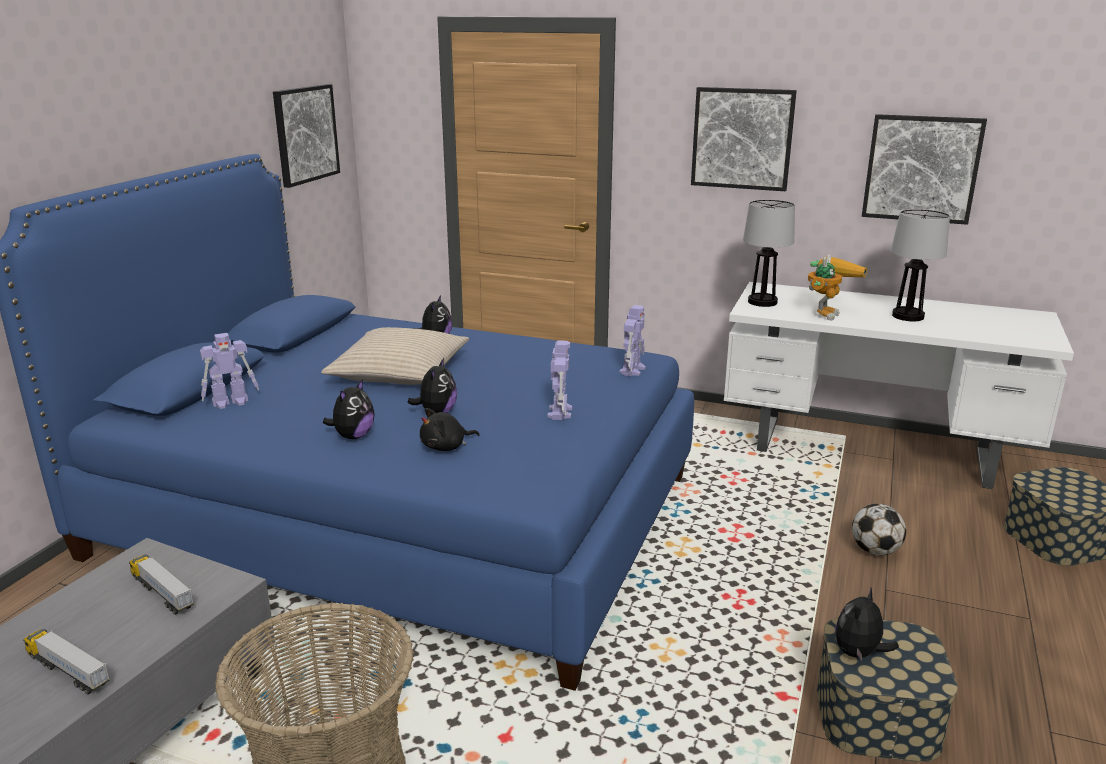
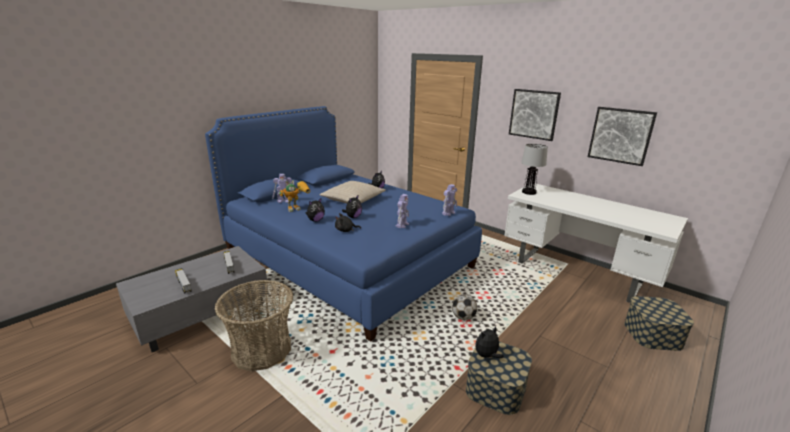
camera: 20 degrees right, 0 degrees up
(305, 134) = (353, 100): picture -> none
(826, 312) = (556, 201): toy robot -> toy robot (297, 208)
(875, 551) = (546, 317): football -> football (463, 317)
(908, 316) = (599, 208): table lamp -> none

